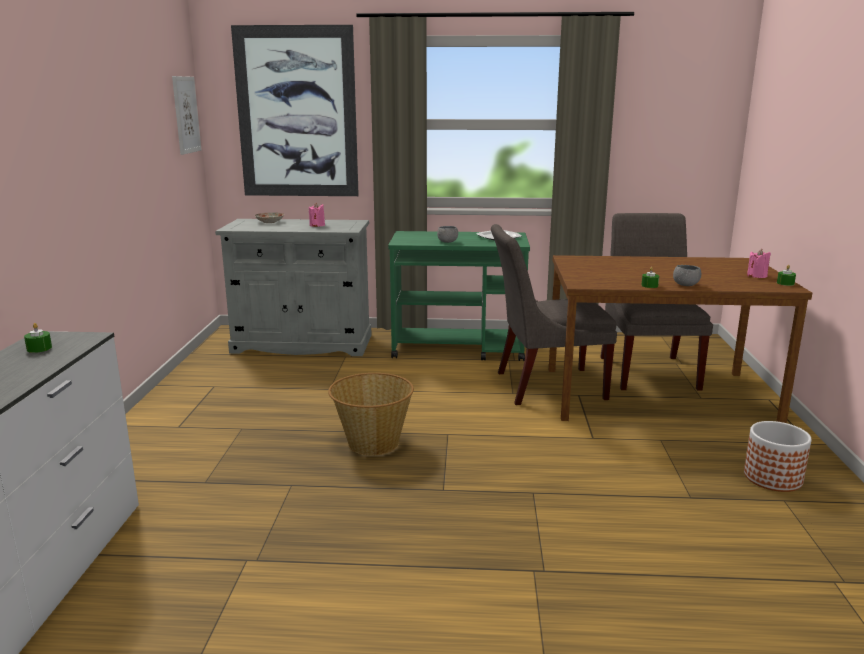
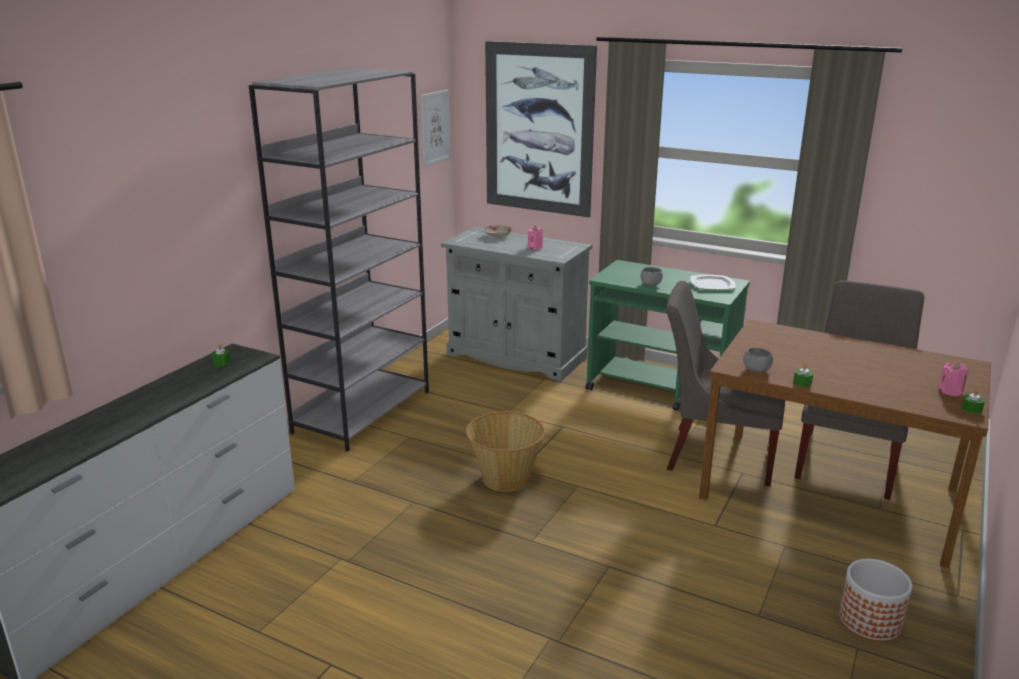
camera: 25 degrees right, 5 degrees up
(169, 416) = (362, 411): none -> grey bookcase
(686, 285) = (845, 389): grey bowl -> grey bowl (757, 370)

